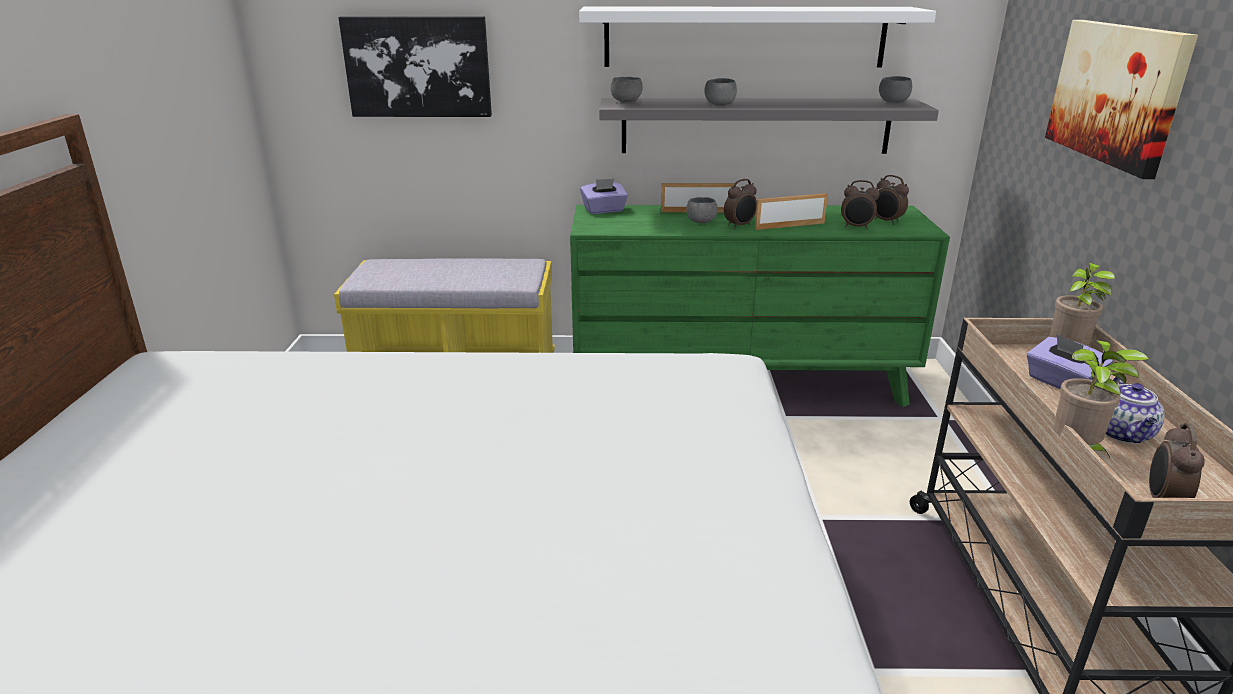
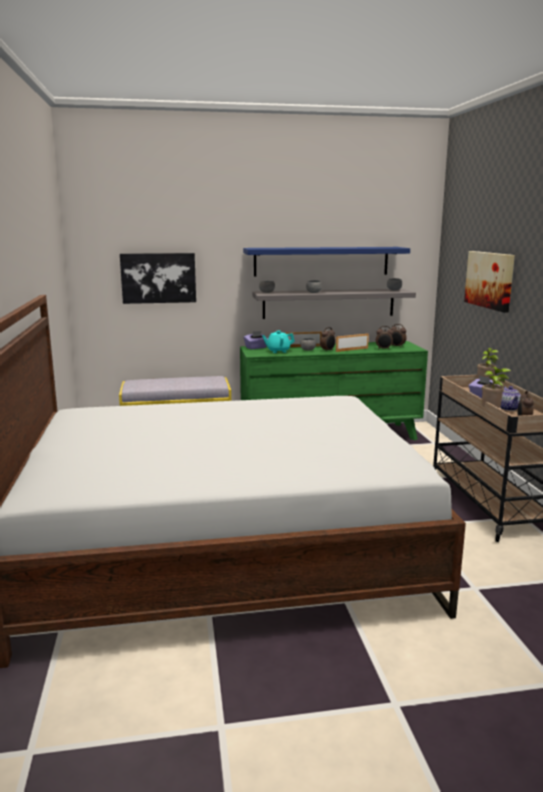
camera: 10 degrees left, 10 degrees down
(640, 222) = (278, 351): none -> turquoise teapot
(744, 37) = (321, 261): white shelf -> blue shelf

